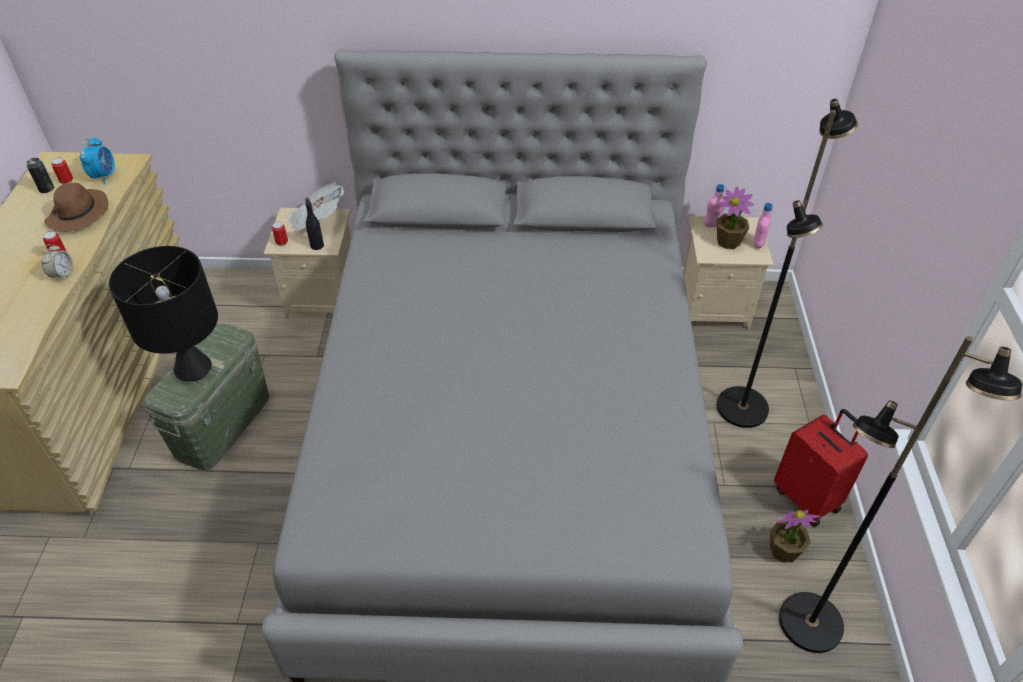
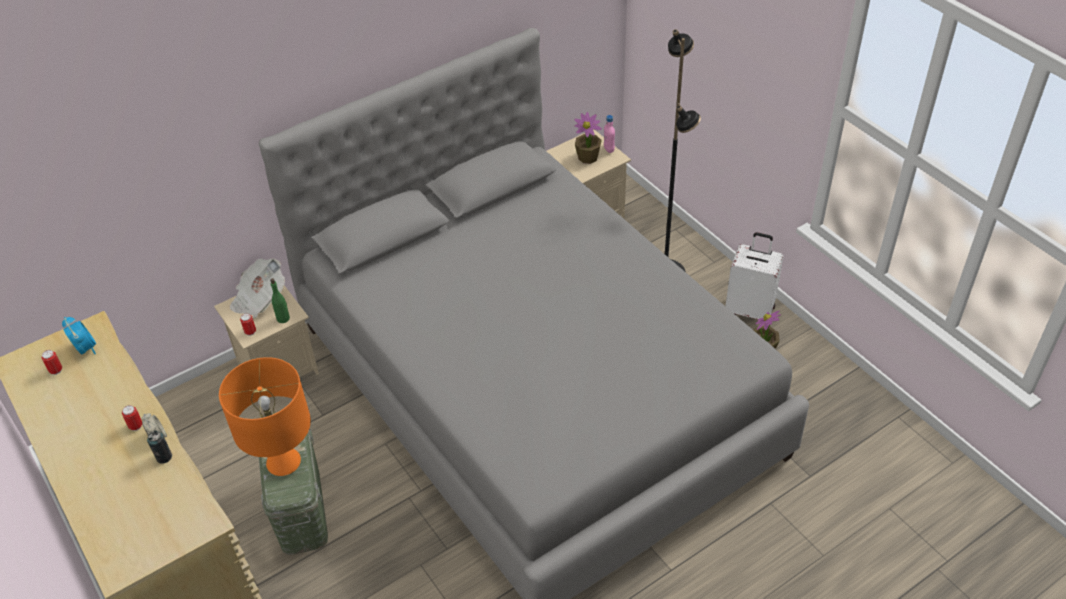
camera: 35 degrees left, 0 degrees up
(46, 189) = (45, 385): can -> can (164, 457)
(79, 215) = (107, 389): brown hat -> none
(194, 371) = (284, 464): black table lamp -> orange table lamp
(317, 246) = (283, 318): black bottle -> green bottle
(712, 225) = (566, 150): pink bottle -> none
(807, 498) = (750, 310): red suitcase -> white suitcase
(810, 624) = (810, 383): black floor lamp -> none

